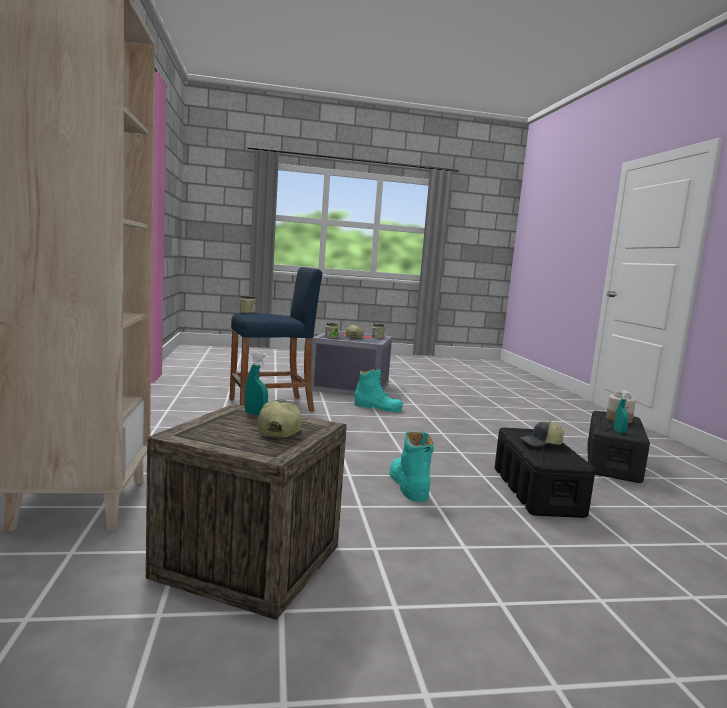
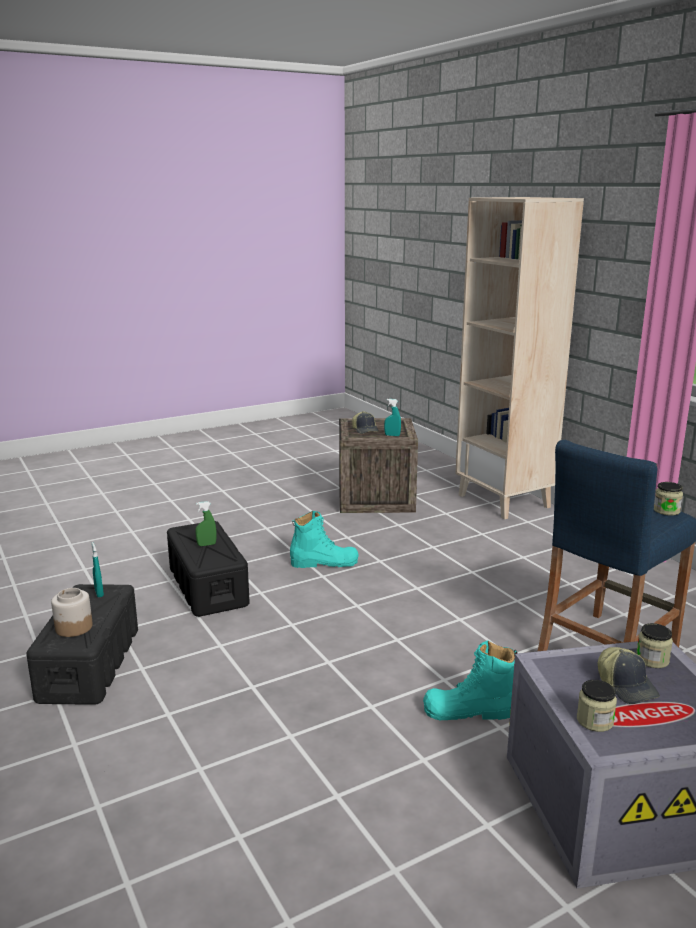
camera: 160 degrees right, 10 degrees up
(408, 485) = (324, 563): turquoise boot -> turquoise boot turned 60 degrees counterclockwise
(541, 443) = (206, 545): cap -> green spray bottle

